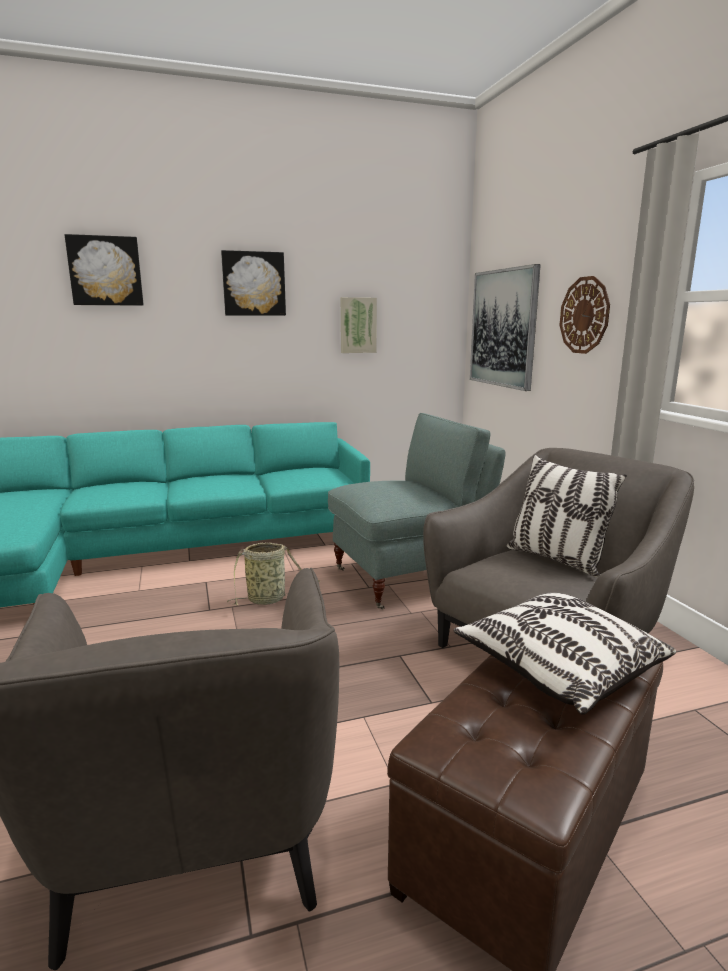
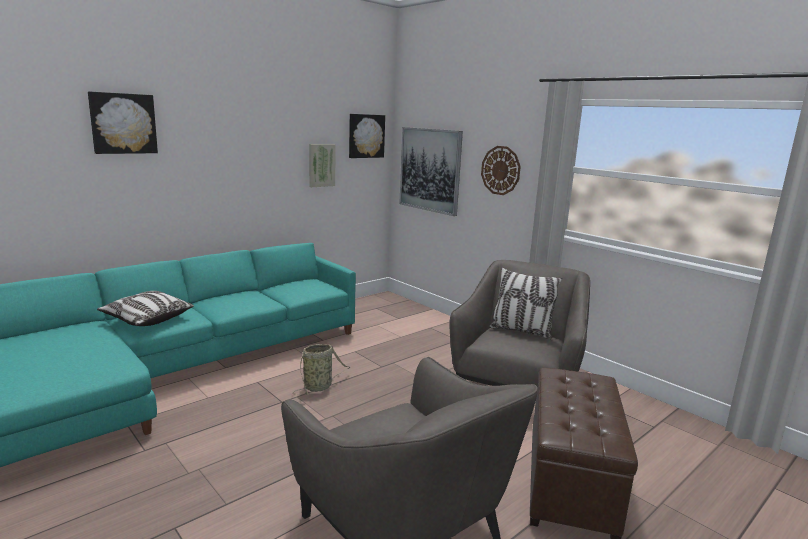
camera: 25 degrees left, 0 degrees up
(253, 284) = (245, 134): picture -> picture (365, 136)
(409, 578) = (403, 356): grey armchair -> none
(558, 668) = (578, 390): pillow -> pillow (147, 319)

